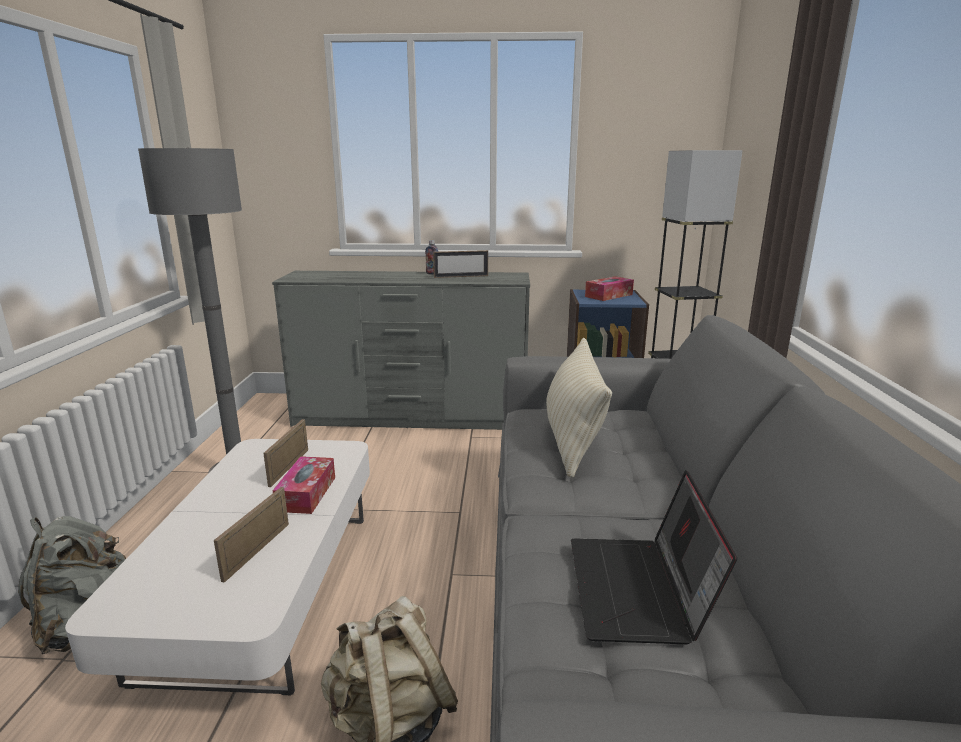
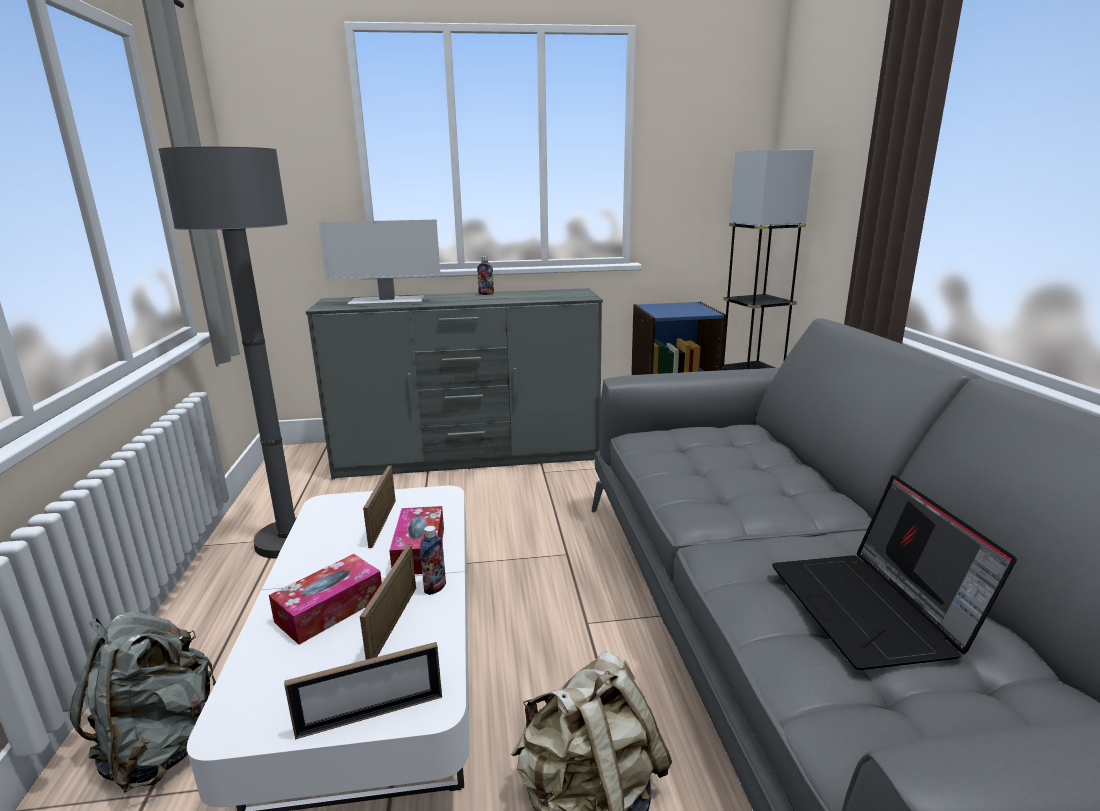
camera: 10 degrees left, 0 degrees up
(303, 525) = (435, 587): none -> bottle
(342, 277) = (386, 302): none -> monitor
(461, 276) = (520, 295): picture frame -> picture frame (371, 715)
(573, 439) = (703, 459): beige pillow -> none
(608, 295) = (679, 308): tissue box -> tissue box (330, 609)

